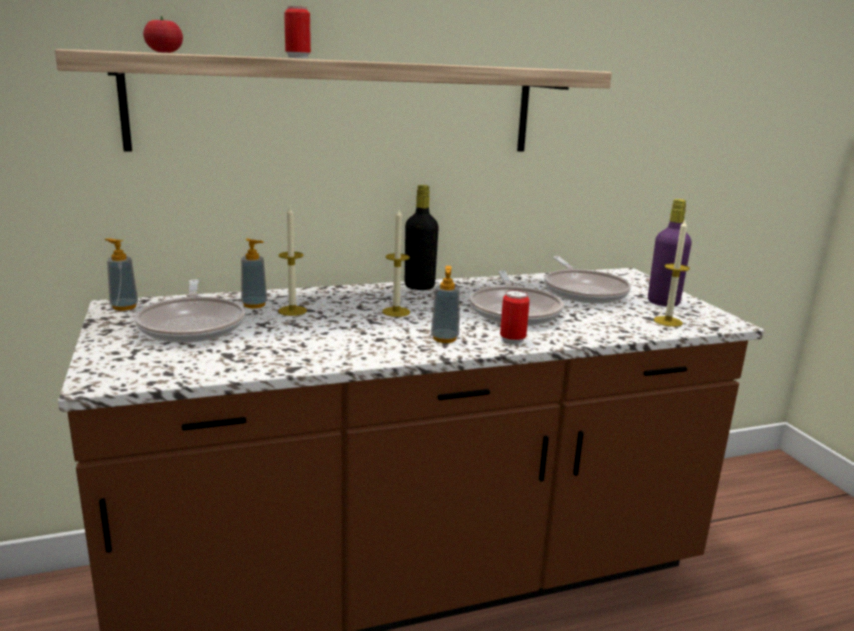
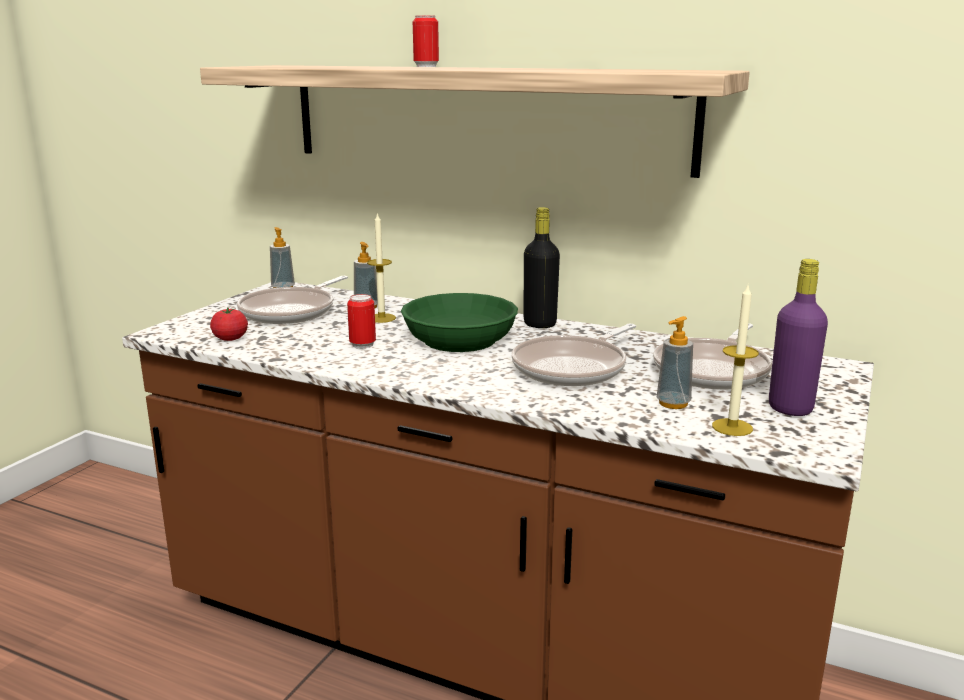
camera: 45 degrees right, 0 degrees up
(164, 52) = (313, 65): tomato -> tomato (230, 338)
(396, 312) = (459, 339): candle -> green bowl
(444, 339) = (440, 372): soap dispenser -> soap dispenser (673, 403)
(512, 340) = (497, 391): can -> can (362, 345)

